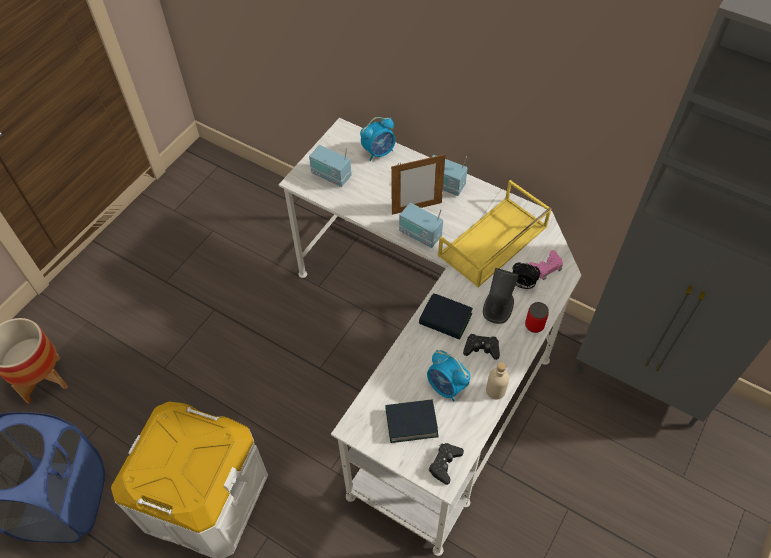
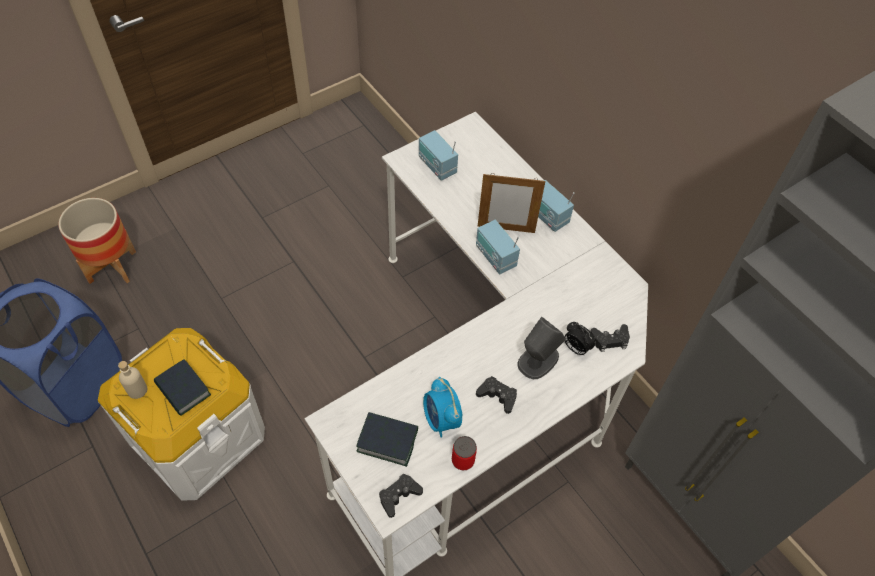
camera: 20 degrees right, 0 degrees up
(379, 152) = (497, 159): alarm clock -> none
(445, 319) = (476, 352): book -> book (183, 390)
(493, 242) = (567, 293): yellow tray -> none
(495, 390) = (489, 444): beige bottle -> beige bottle (137, 390)
(534, 325) = (566, 394): can -> can (463, 460)
(545, 267) = (610, 340): pink game controller -> black game controller

